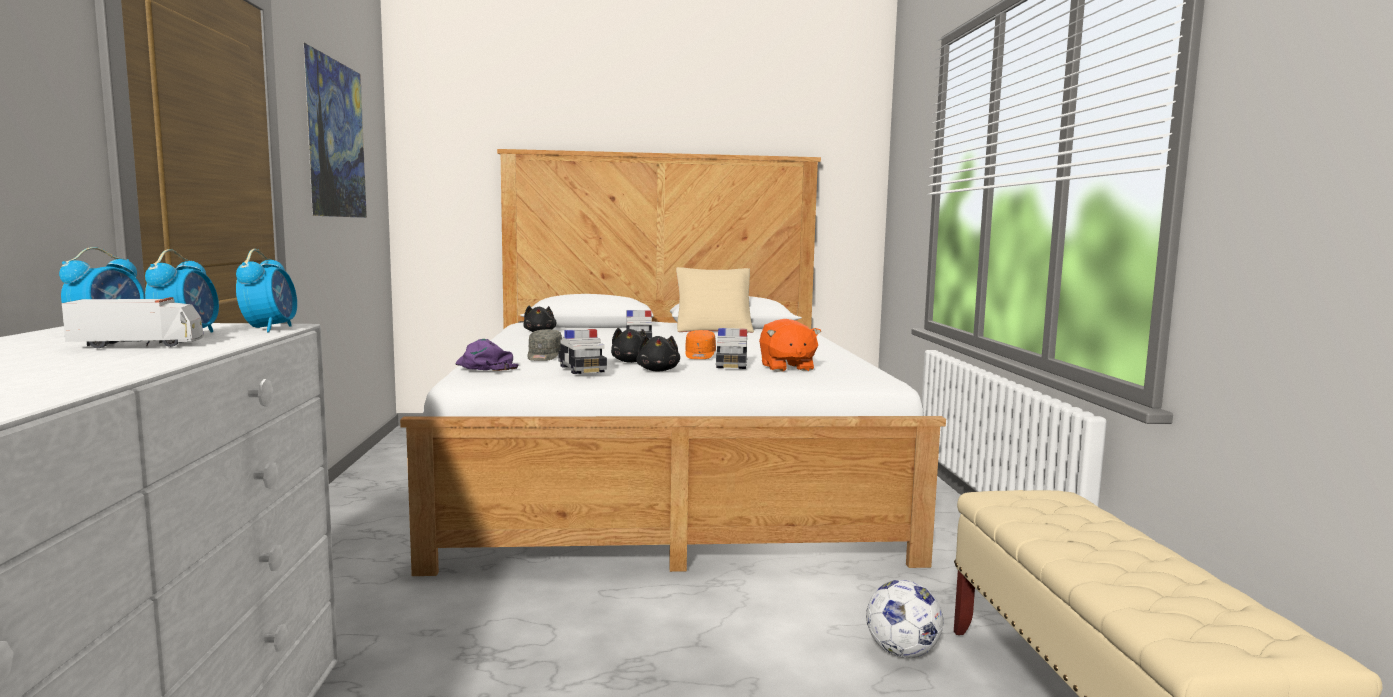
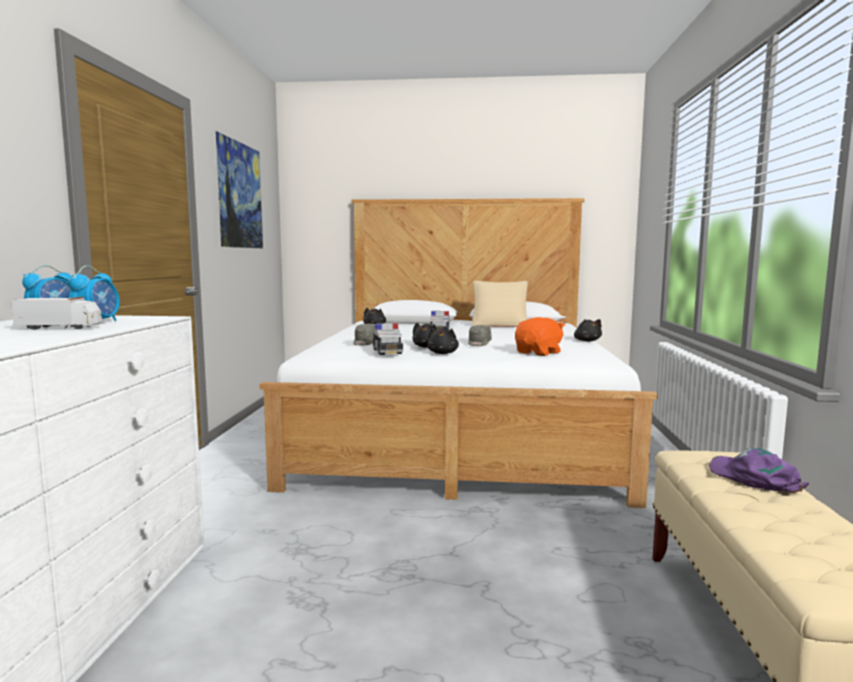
camera: 10 degrees right, 0 degrees up
(270, 329) = (154, 319): alarm clock -> none
(484, 365) = (322, 348): purple cap -> purple cap (754, 478)
(699, 355) = (479, 343): orange cap -> grey cap
(731, 364) = (499, 350): toy car -> none
(786, 368) = (539, 353): orange plush toy -> orange plush toy turned 135 degrees counterclockwise
(838, 350) = (586, 341): none -> black plush toy
(902, 653) = (607, 572): football -> none

